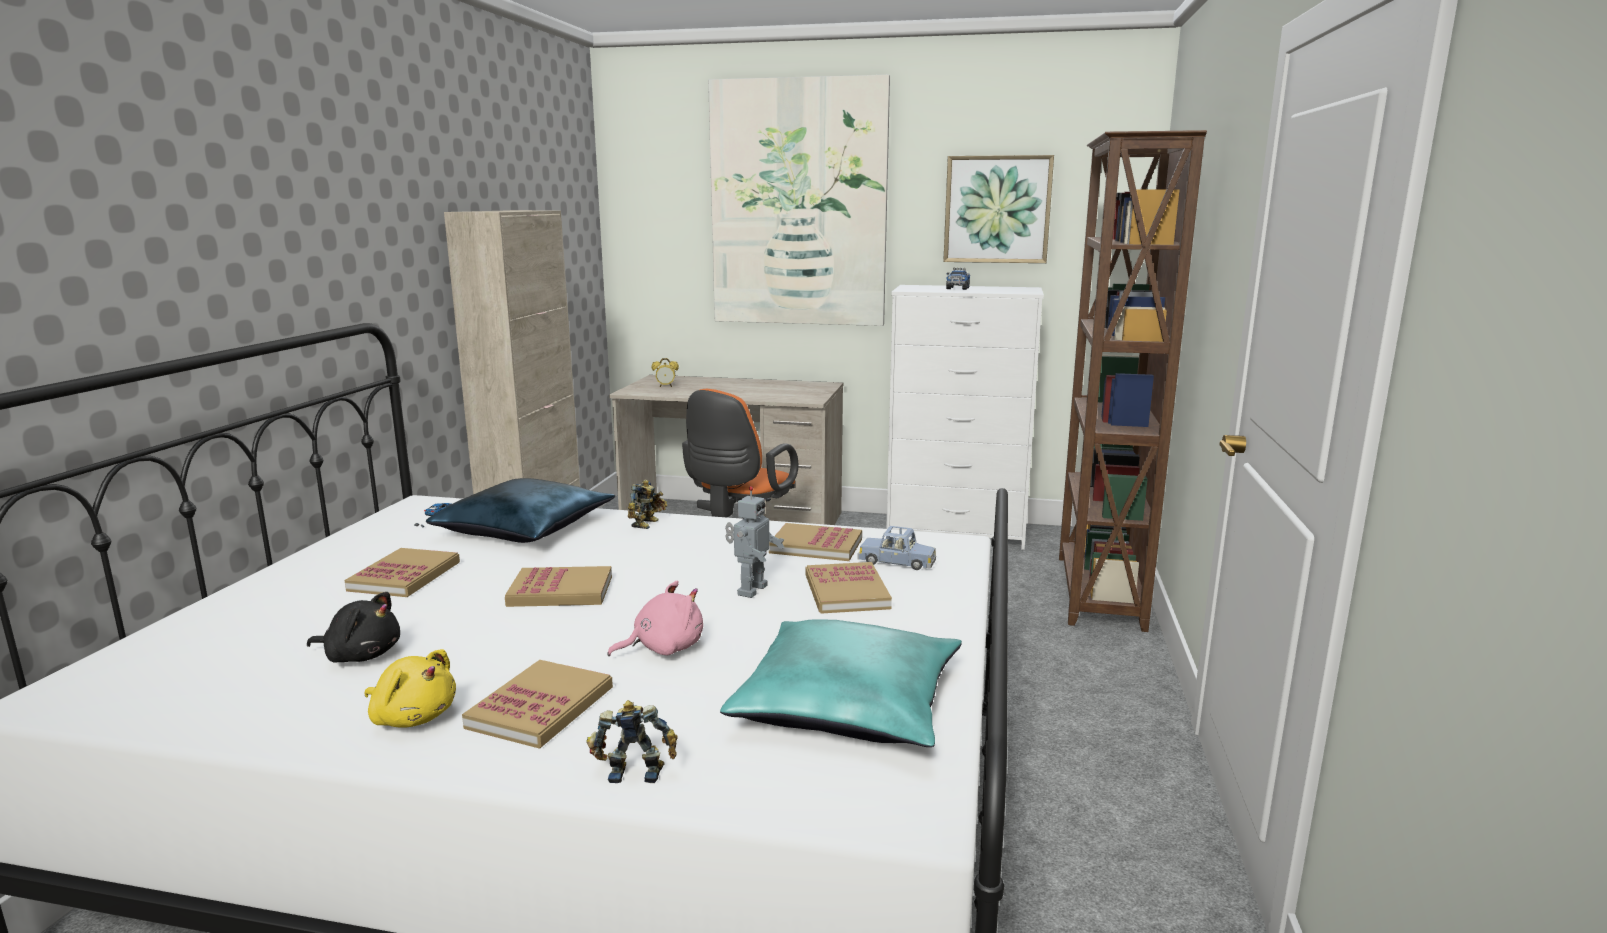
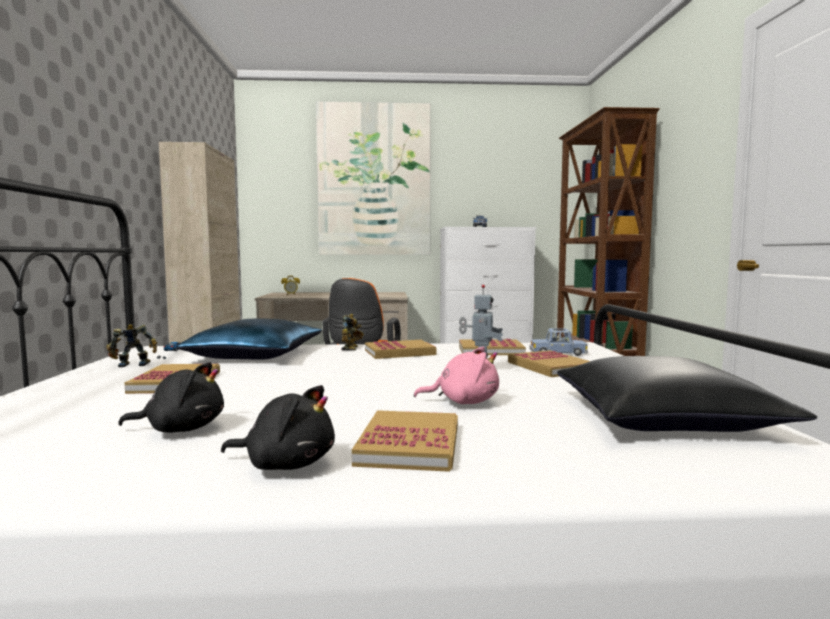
camera: 15 degrees left, 10 degrees down
(412, 717) = (286, 464): yellow plush toy -> black plush toy
(560, 591) = (329, 381): book -> book (399, 352)
(635, 770) = (566, 476): toy robot -> toy robot (134, 364)
(663, 648) = (463, 402): pink plush toy -> pink plush toy turned 45 degrees clockwise
(848, 703) = (662, 417): turquoise pillow -> black pillow
(997, 209) = (495, 184): picture -> none

